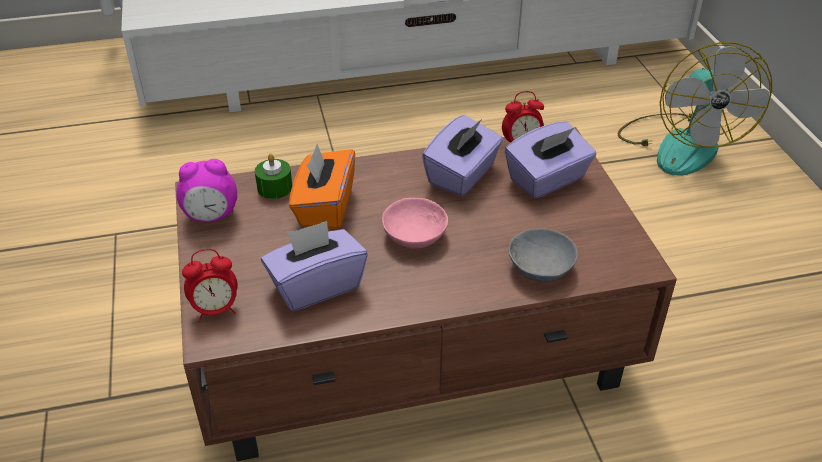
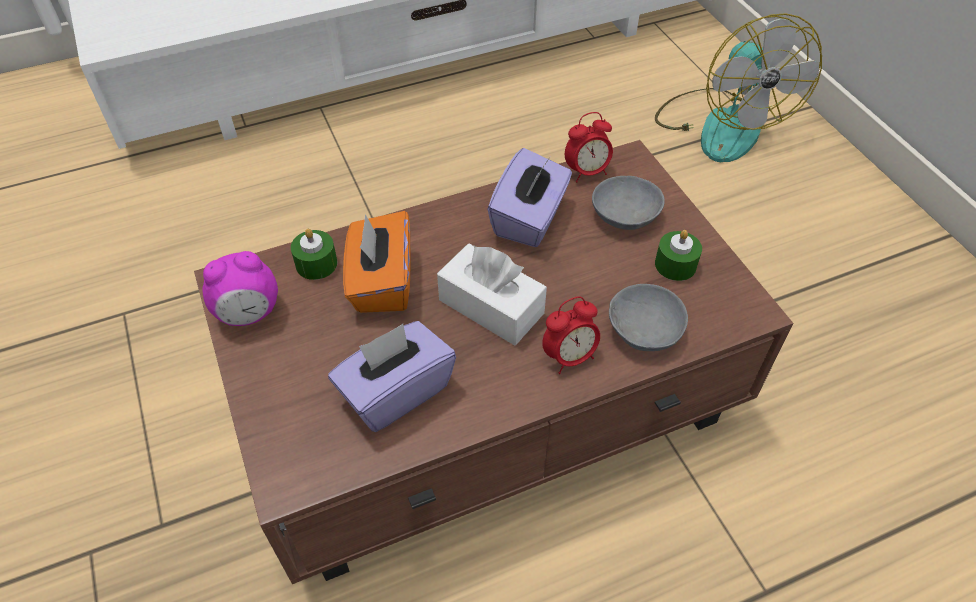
camera: 10 degrees left, 10 degrees up
(216, 310) = (283, 443): alarm clock -> alarm clock (569, 357)
(412, 235) = (491, 306): pink bowl -> white tissue box
(547, 180) = (625, 213): purple tissue box -> grey bowl
(581, 223) = (675, 265): none -> green candle

